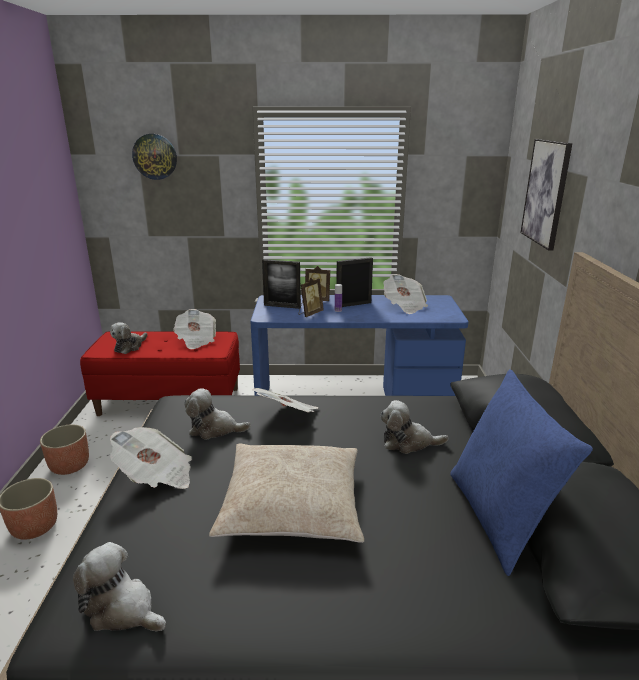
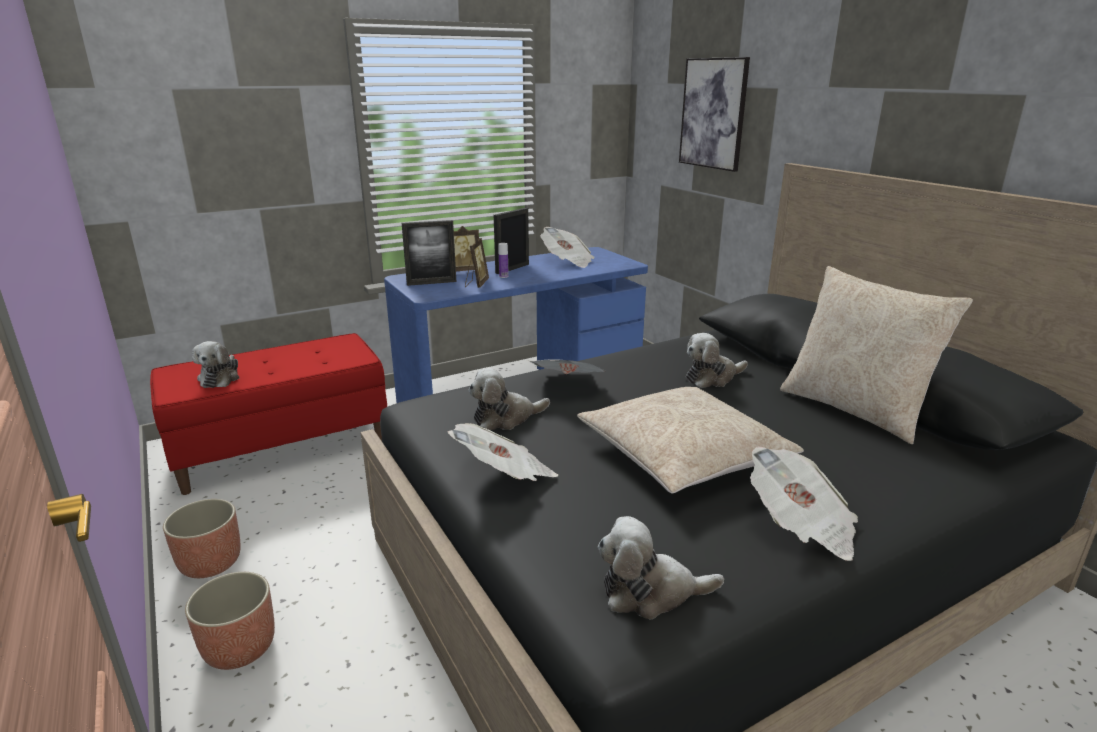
camera: 30 degrees left, 0 degrees up
(155, 156) = (201, 90): wall clock -> none
(196, 340) = (312, 351): newspaper -> newspaper (801, 526)
(499, 517) = (854, 409): blue pillow -> beige pillow

